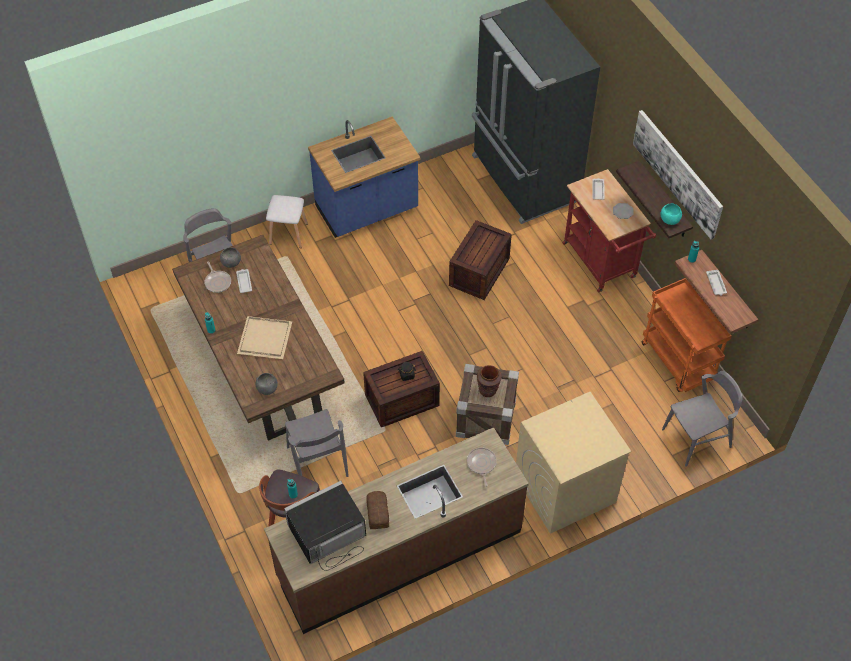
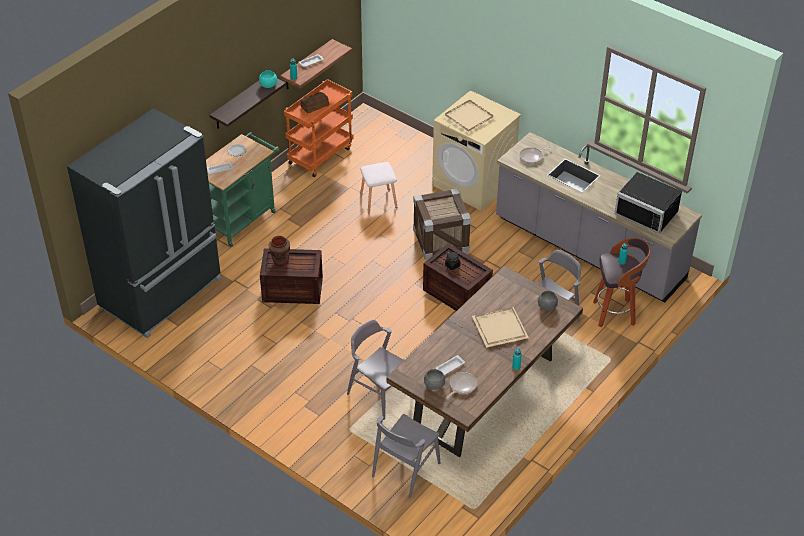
camera: 115 degrees left, 10 degrees down
(288, 234) = (320, 440): white stool -> white stool (379, 200)
(367, 210) = (257, 391): blue counter -> none
(378, 512) = (610, 194): bread -> bread (314, 106)
(399, 554) = (588, 250): brown counter -> grey counter
(488, 390) = (441, 209): brown vase -> brown vase (280, 261)
(576, 426) = (468, 118): none -> beige tray
(602, 264) = (242, 218): red cart -> green cart
(677, 173) = (242, 61): picture -> none
(697, 438) = (385, 132): grey chair -> grey chair (380, 394)

